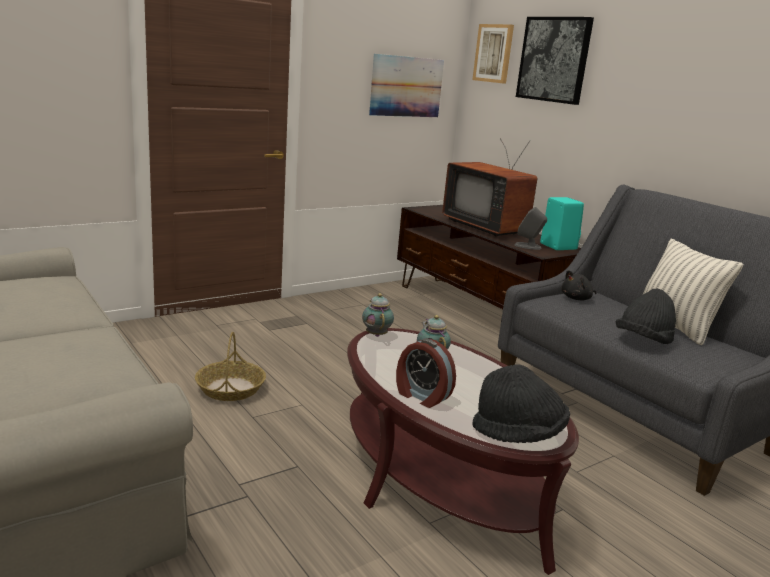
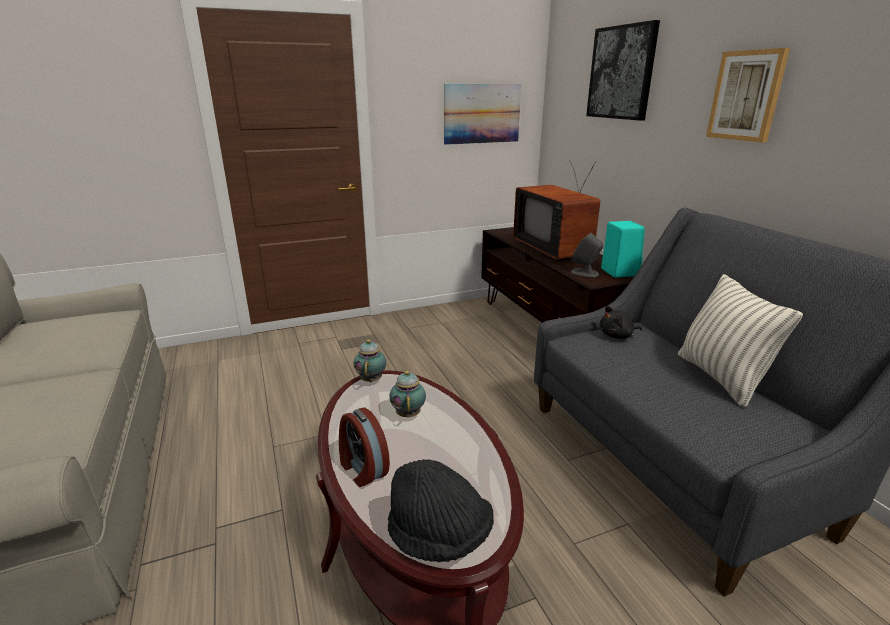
camera: 15 degrees right, 5 degrees up
(230, 388) = (271, 412): basket -> none
(493, 53) = (568, 72): picture -> picture (746, 96)
(643, 341) = (668, 399): black hat -> none

